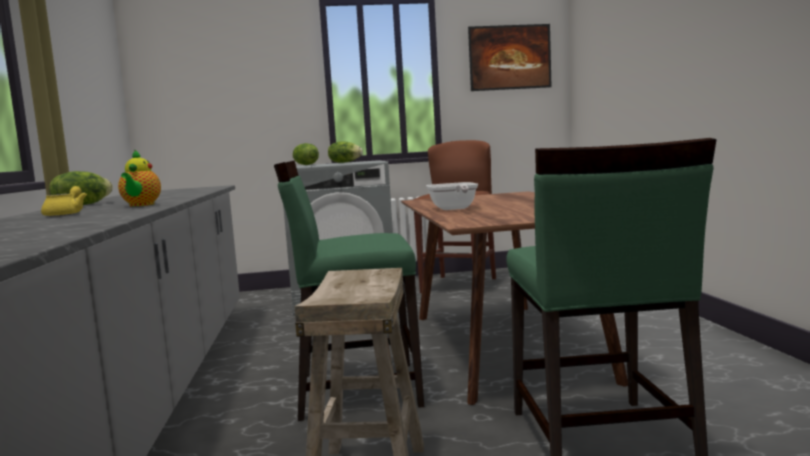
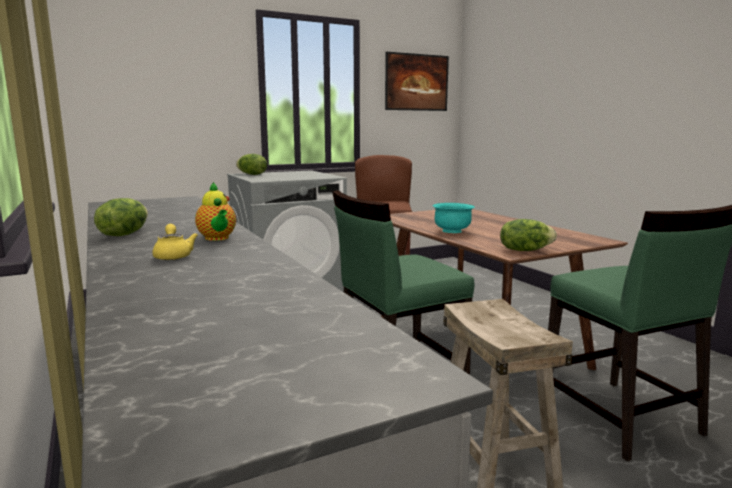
camera: 20 degrees left, 5 degrees up
(345, 162) = (286, 172): lettuce -> lettuce (525, 250)
(453, 209) = (452, 231): frying pan -> turquoise bowl

